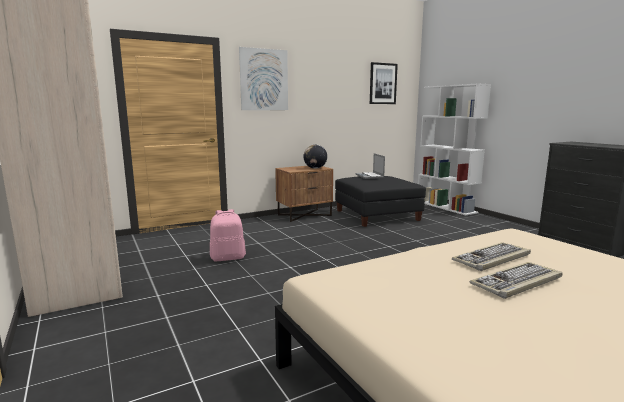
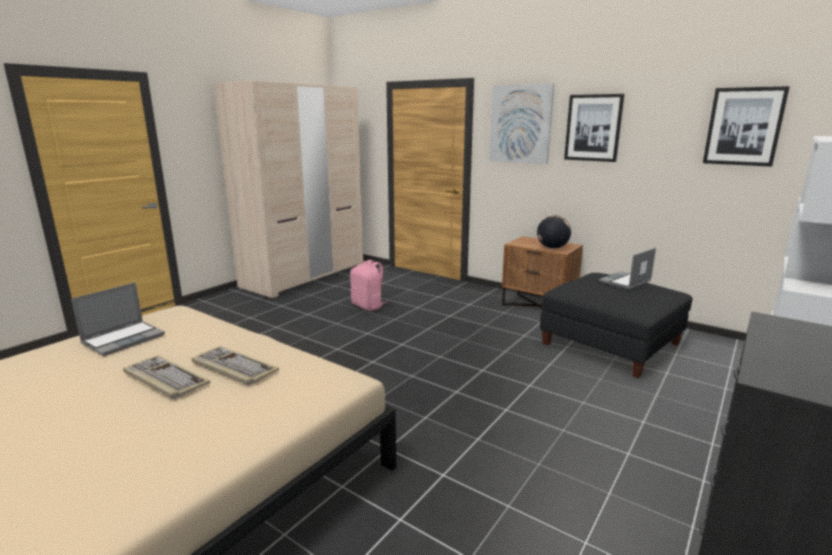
camera: 65 degrees right, 5 degrees up
(314, 83) = (593, 128): none -> picture
(403, 303) = (124, 339): none -> laptop

